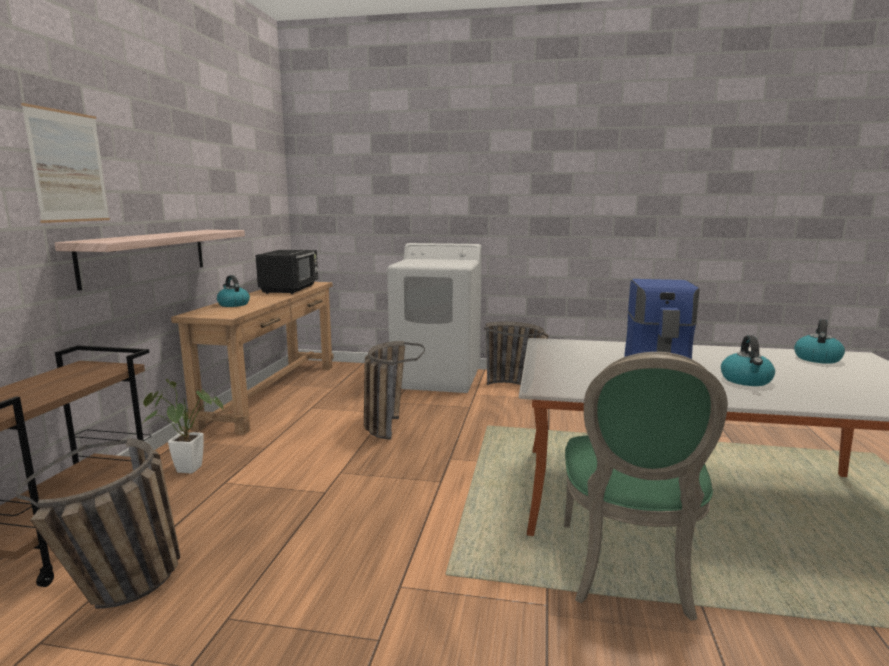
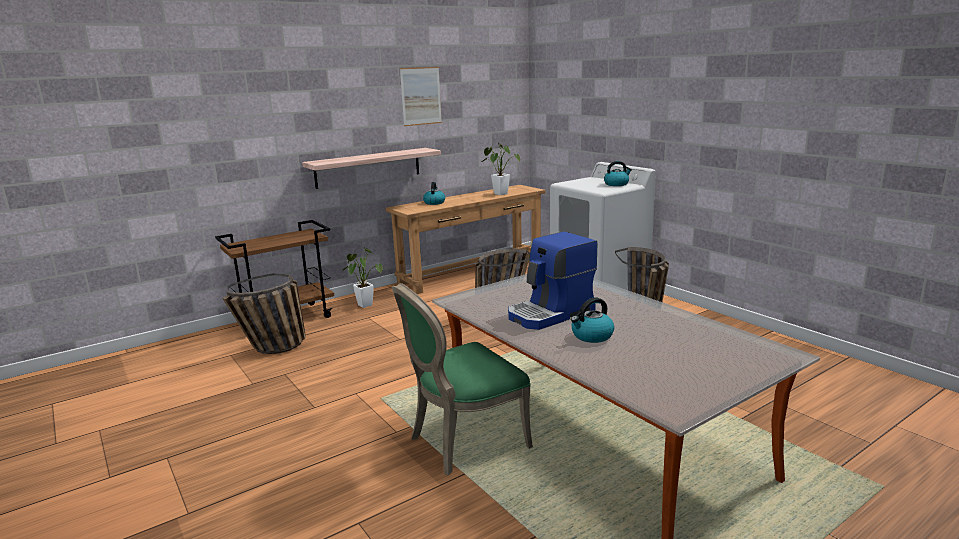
camera: 45 degrees right, 5 degrees up
(68, 167) = (314, 118): picture -> picture (421, 96)
(291, 289) = (499, 193): black microwave -> potted plant
(817, 358) = (727, 343): kettle -> kettle (616, 184)

